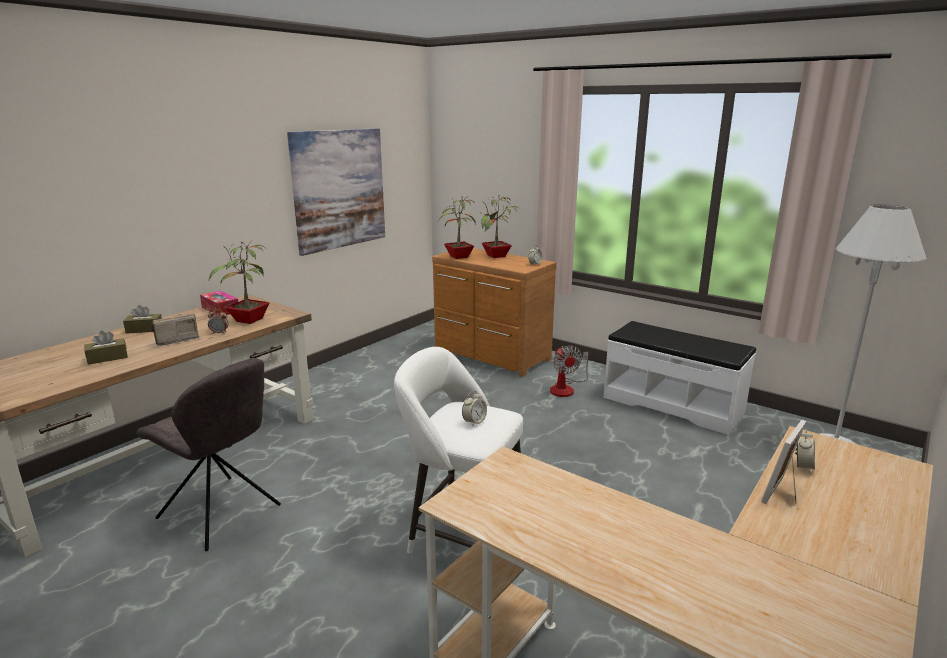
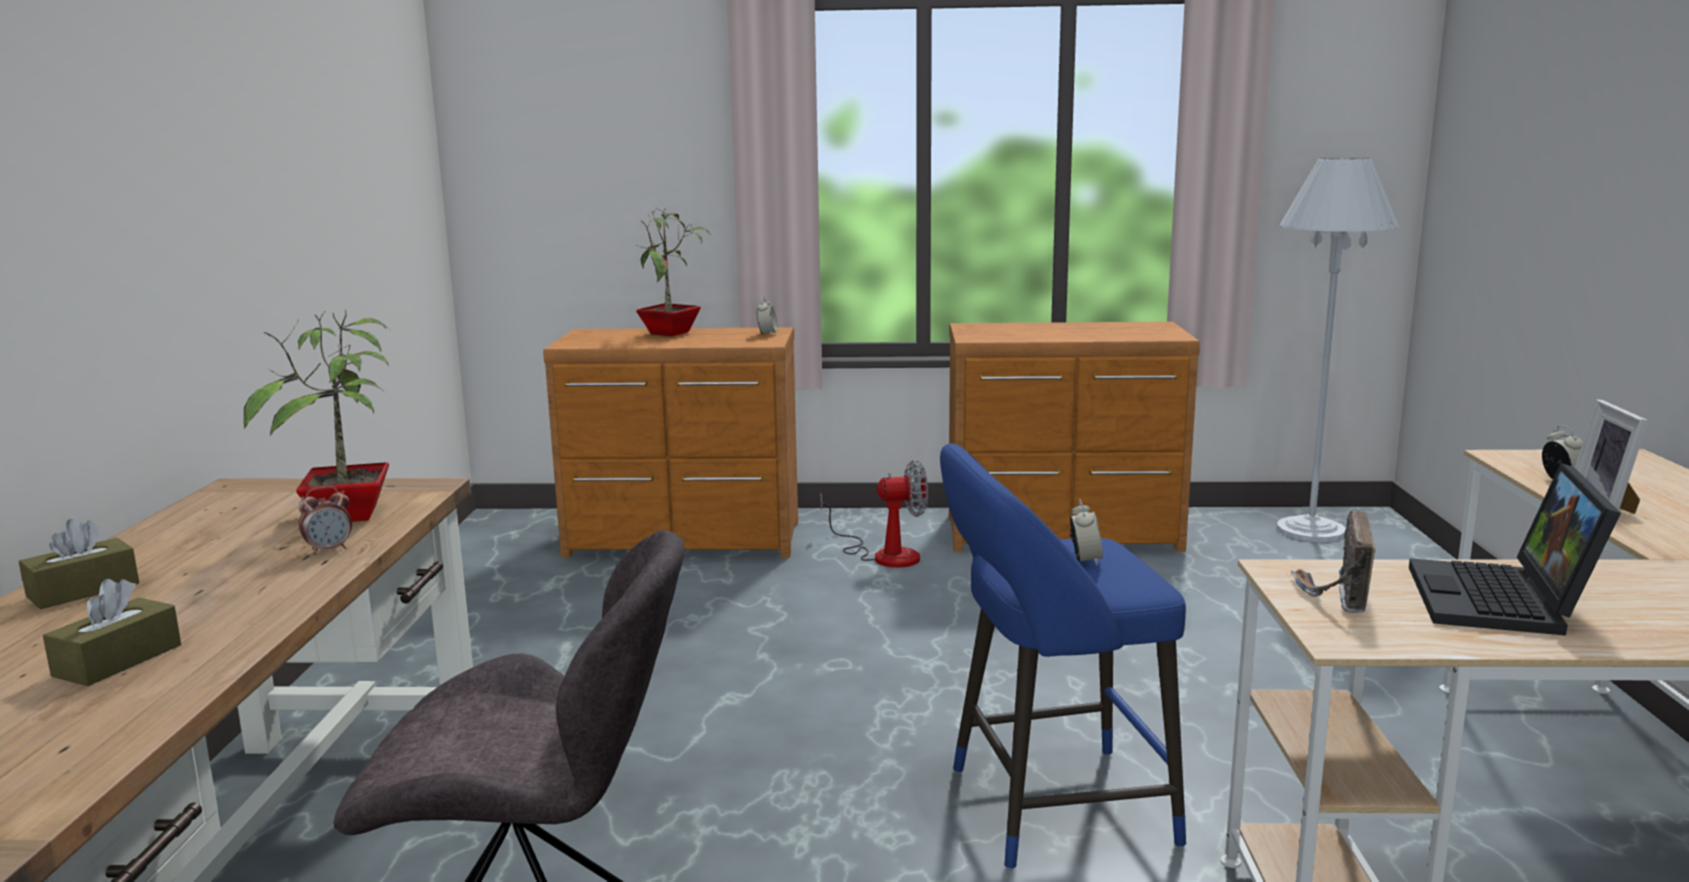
camera: 35 degrees left, 5 degrees down
(175, 340) = (237, 586): radio -> radio (1334, 593)
(220, 309) = (216, 515): tissue box -> none
(339, 189) = (328, 215): picture -> none
(457, 257) = (600, 343): potted plant -> none
(461, 535) = (1048, 808): white stool -> blue stool
(566, 388) = (884, 555): fan -> fan turned 45 degrees counterclockwise
(572, 520) = (1503, 602): none -> laptop
(673, 404) = (1064, 535): white bench -> brown dresser

